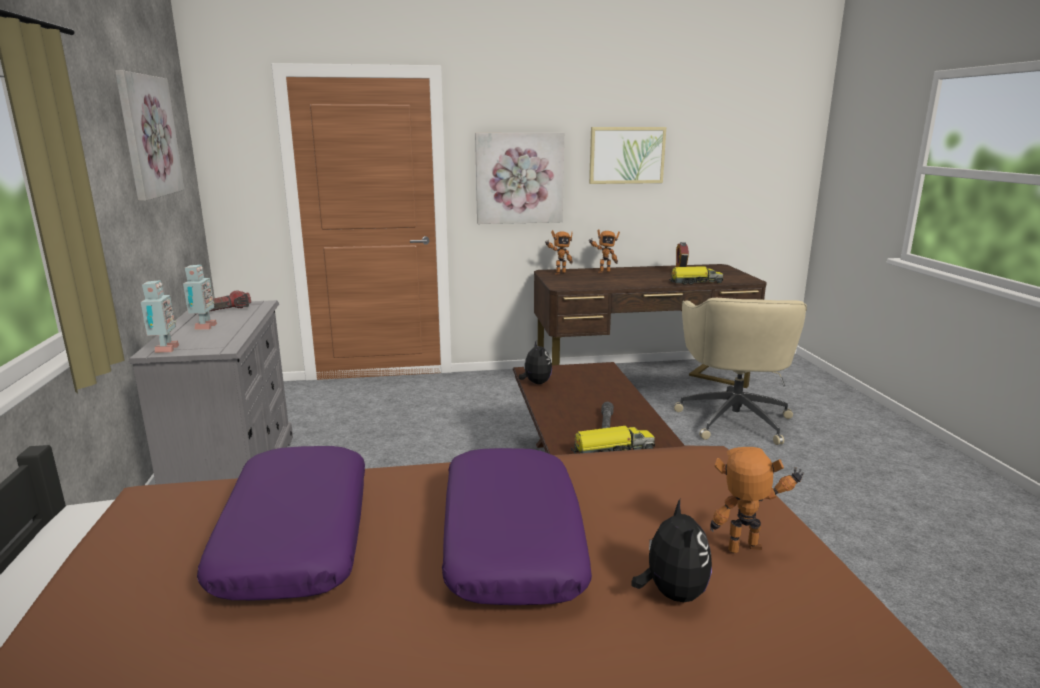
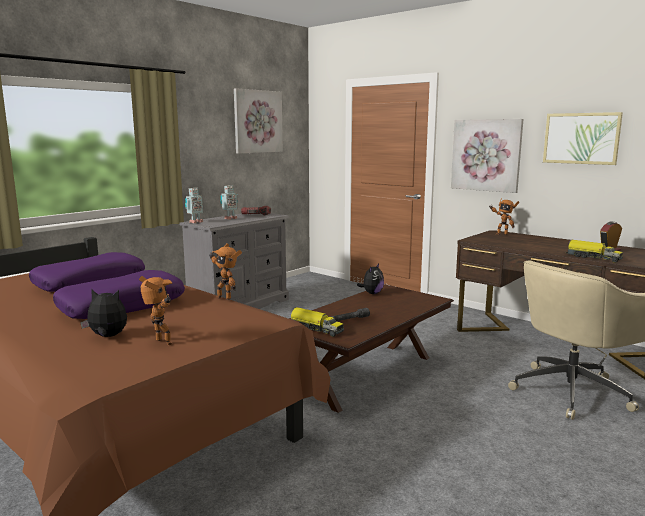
camera: 50 degrees right, 5 degrees down
(603, 272) = (538, 239): toy robot -> toy robot (225, 297)
(671, 593) = (107, 337): plush toy -> plush toy turned 135 degrees counterclockwise

